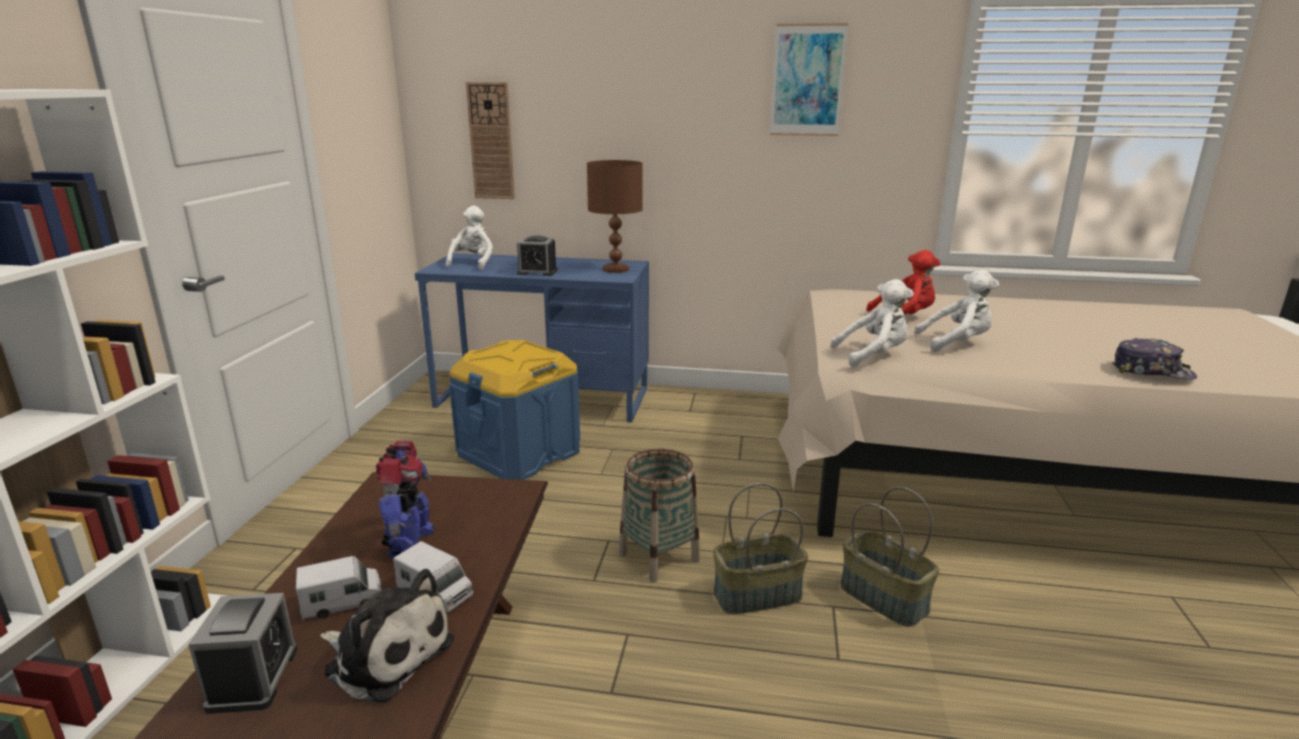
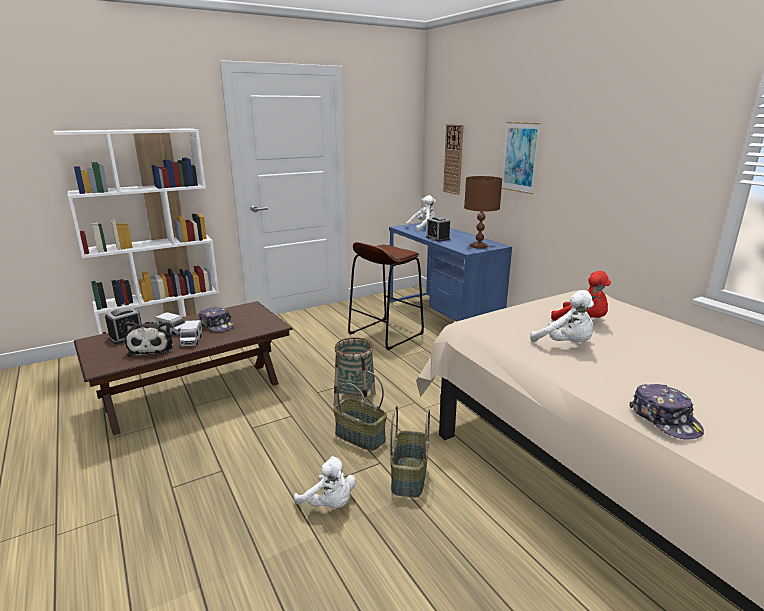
camera: 50 degrees right, 0 degrees up
(409, 543) = (217, 325): toy robot -> cap
(519, 453) = (385, 333): blue storage box -> brown stool
(807, 80) = (622, 129): picture -> picture (520, 157)
(873, 356) = (491, 329): white plush toy -> white plush toy (329, 504)

